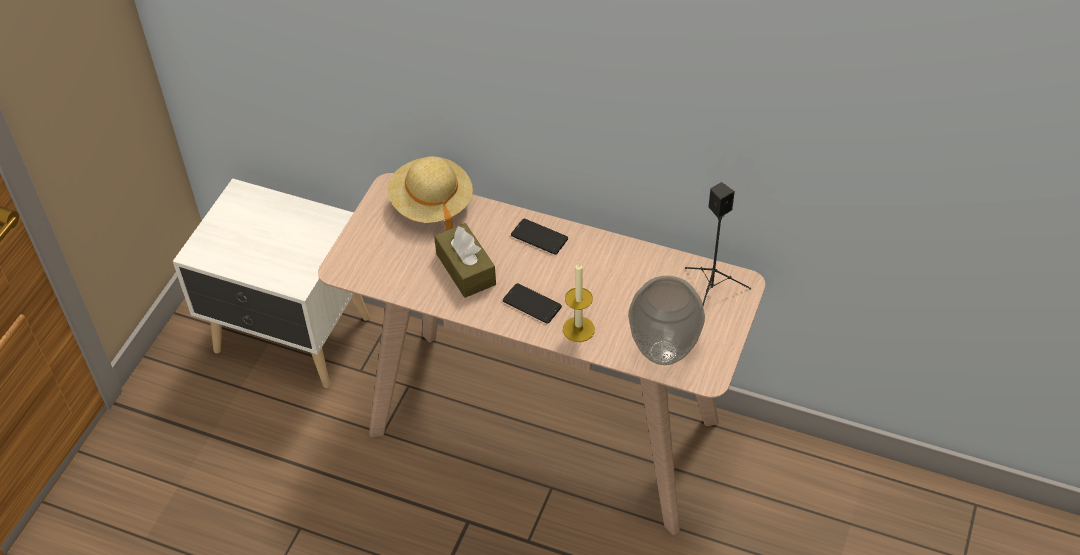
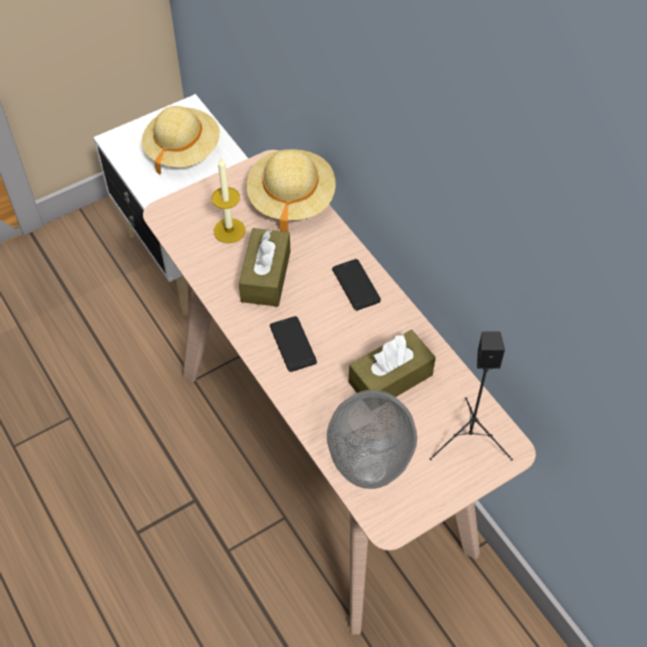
camera: 35 degrees right, 5 degrees up
(266, 229) = (182, 150): none -> beige hat
(578, 329) = (312, 395): candle -> candle (229, 230)
(623, 285) = (390, 378): none -> brown tissue box

